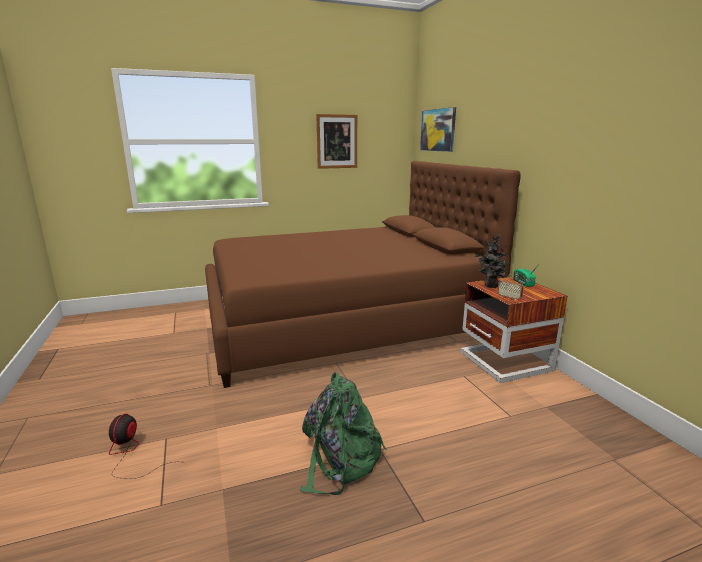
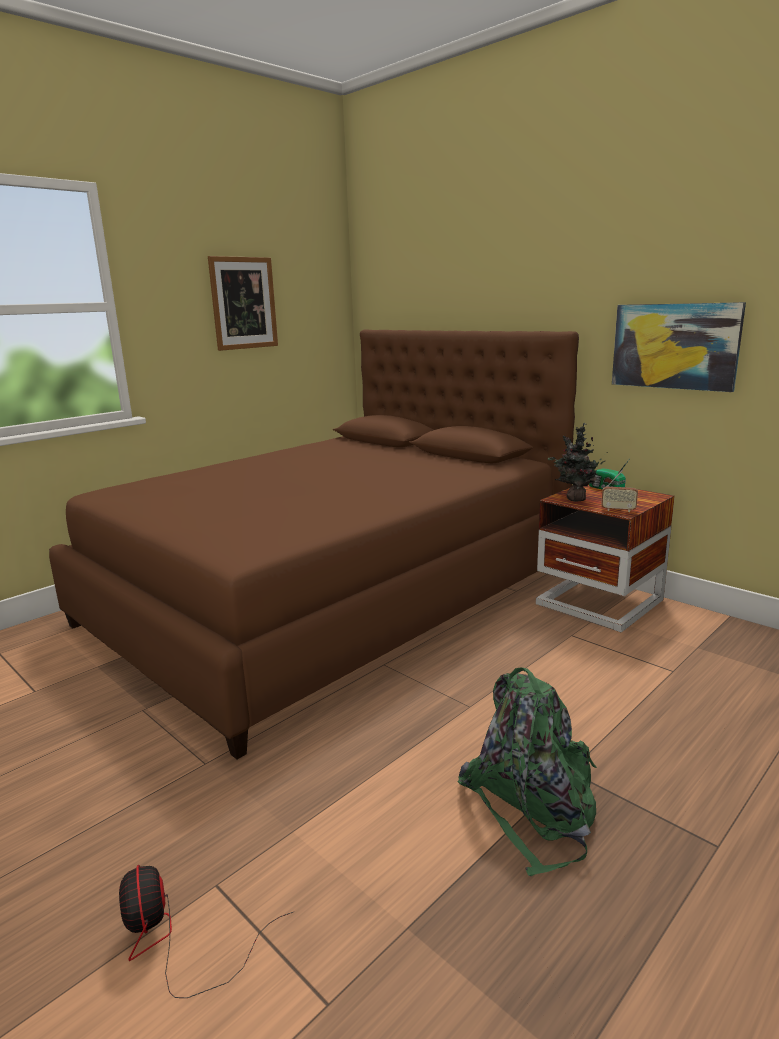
camera: 25 degrees left, 0 degrees up
(438, 130) = (403, 280): picture -> picture (674, 346)

